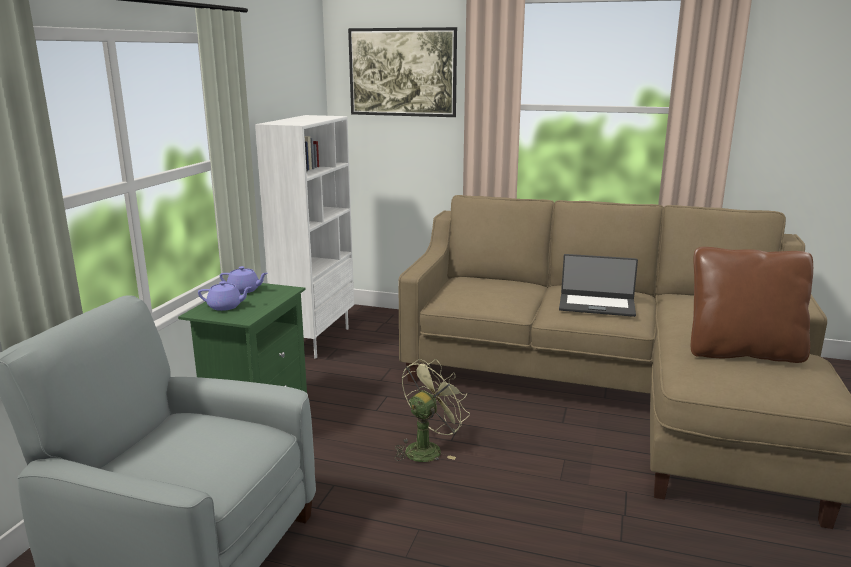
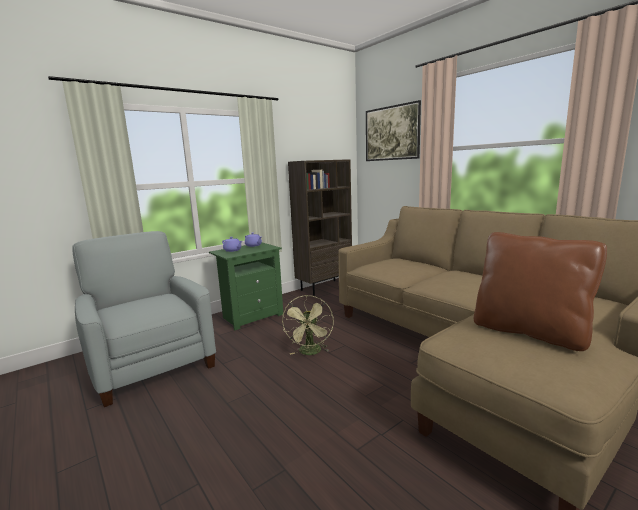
camera: 35 degrees right, 5 degrees down
(315, 340) = (324, 287): white bookcase -> brown bookcase
(427, 448) = (310, 352): green fan -> green fan turned 105 degrees clockwise
(596, 305) = (458, 283): laptop -> none

